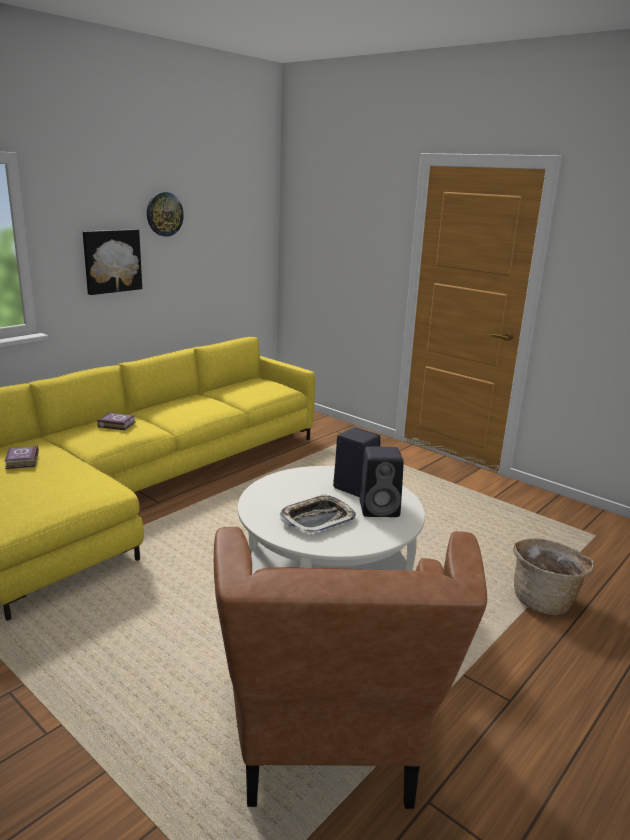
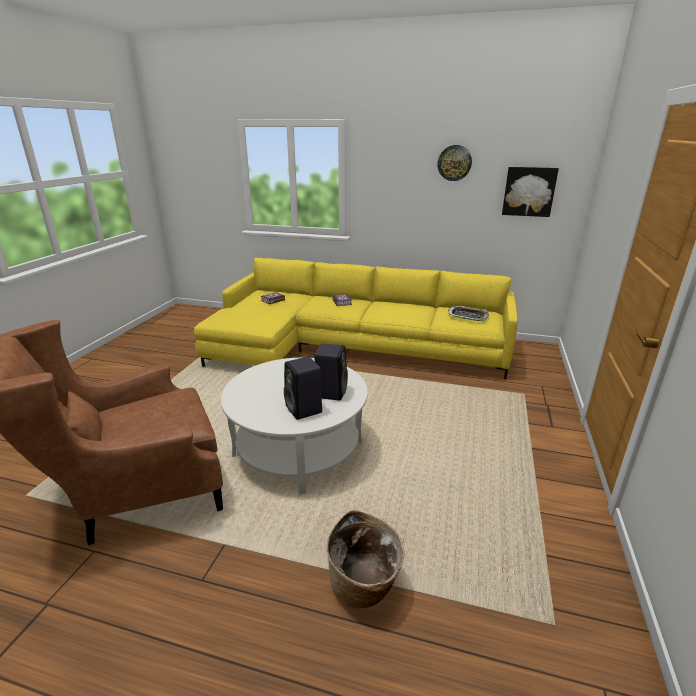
camera: 65 degrees right, 5 degrees up
(111, 261) = (403, 195): picture -> picture (529, 191)
(317, 519) = (269, 390): tray -> tray (467, 316)

